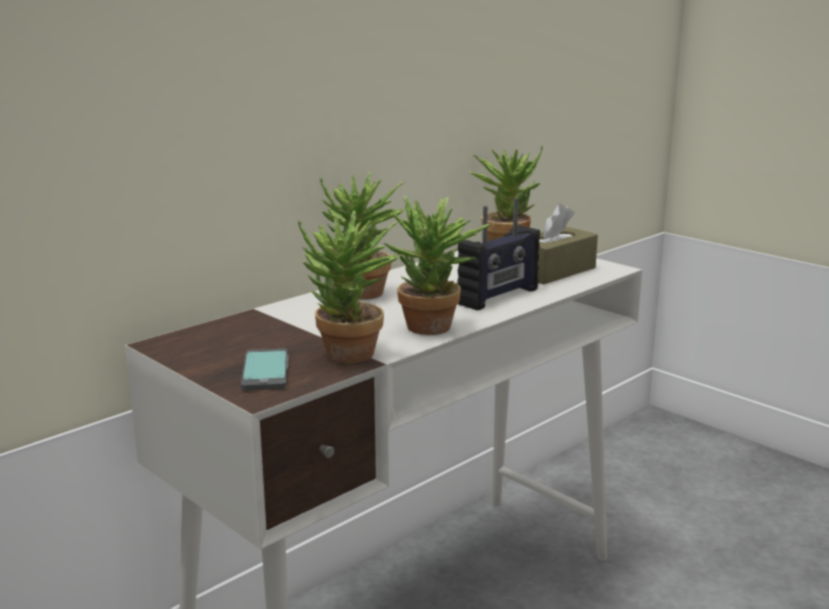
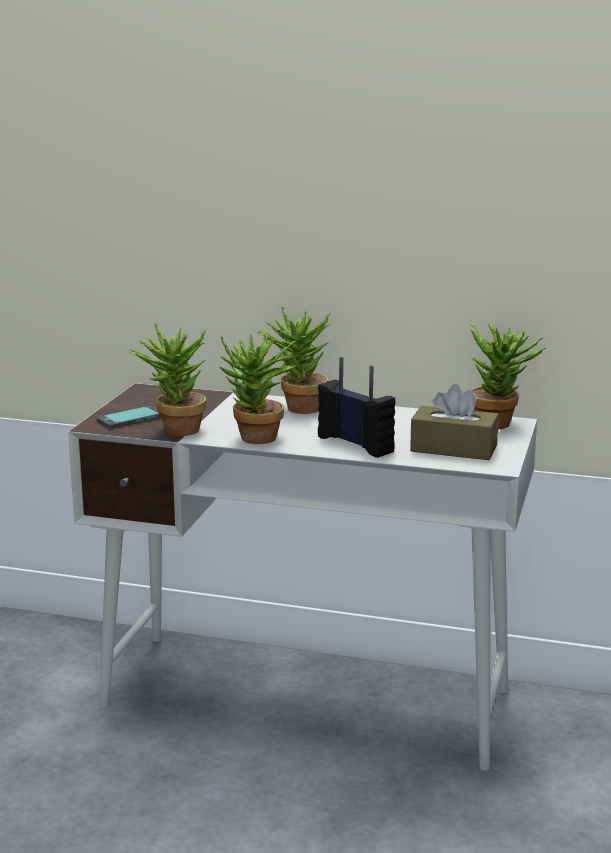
camera: 60 degrees right, 0 degrees up
(499, 297) = (356, 444): radio -> radio turned 150 degrees counterclockwise

